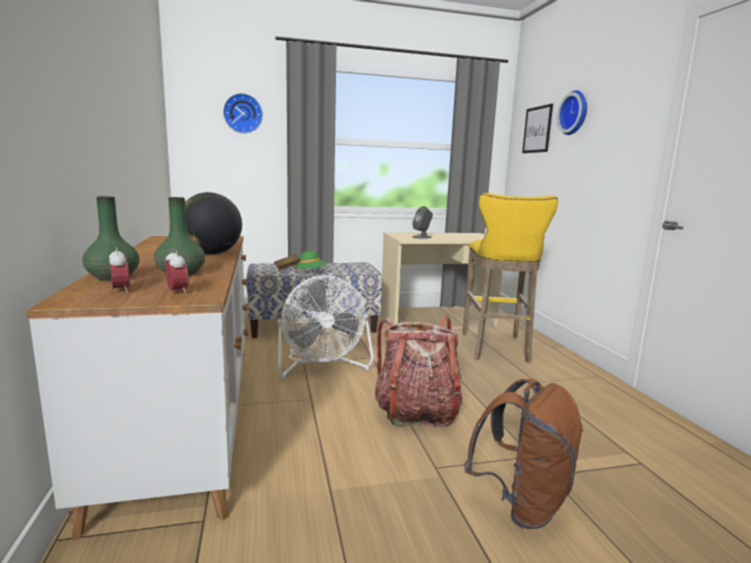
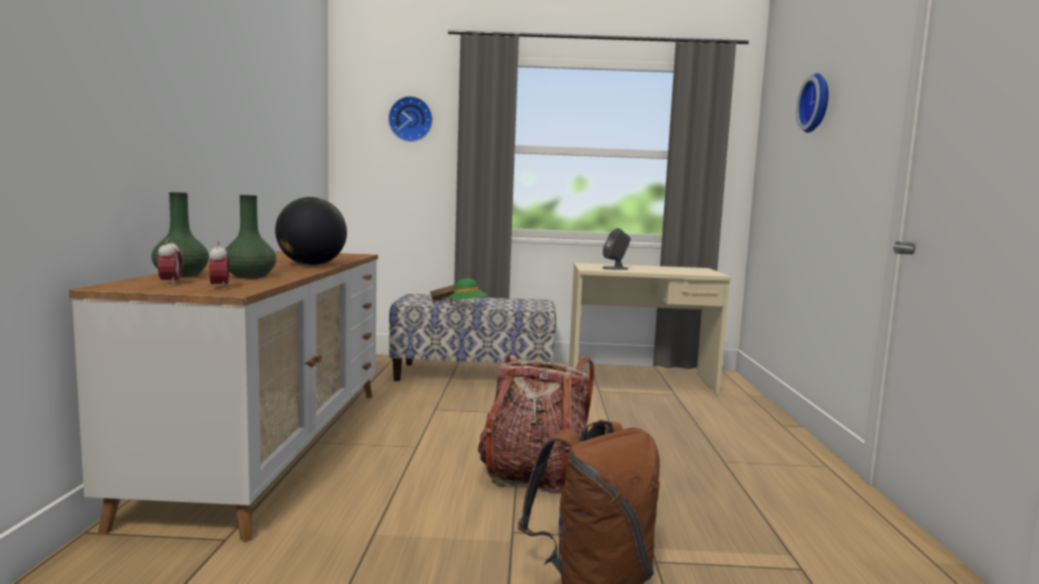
camera: 15 degrees right, 5 degrees down
(318, 367) = (449, 416): white fan -> none
(496, 349) = (697, 420): yellow stool -> none
(537, 129) = (781, 128): picture -> none

